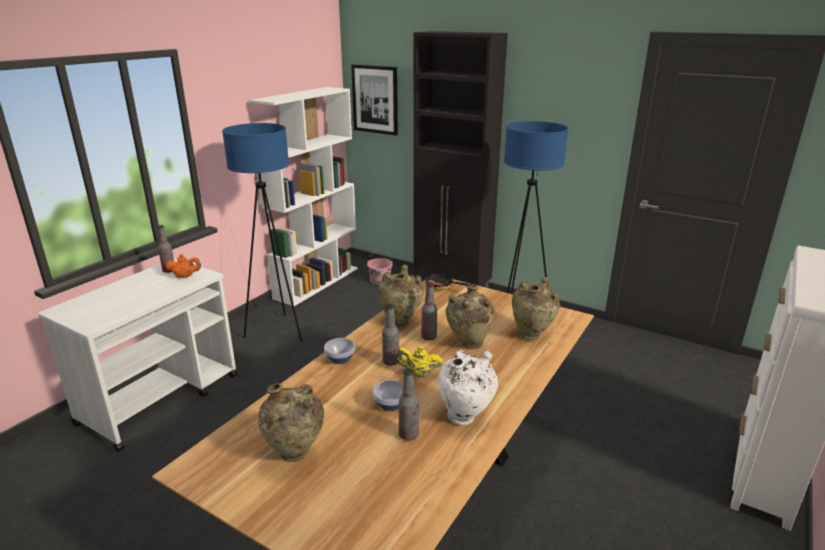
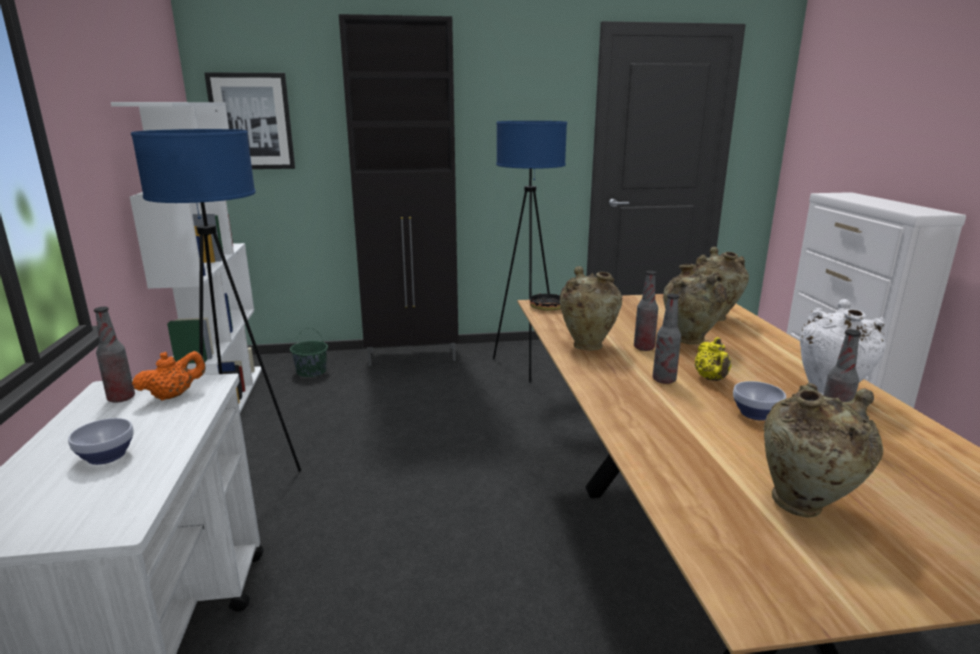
camera: 40 degrees left, 5 degrees down
(339, 359) = (613, 399): bowl -> bowl (106, 457)
(380, 280) = (311, 371): pink bucket -> green bucket
(419, 374) = (711, 379): yellow teapot -> yellow teapot turned 60 degrees counterclockwise

